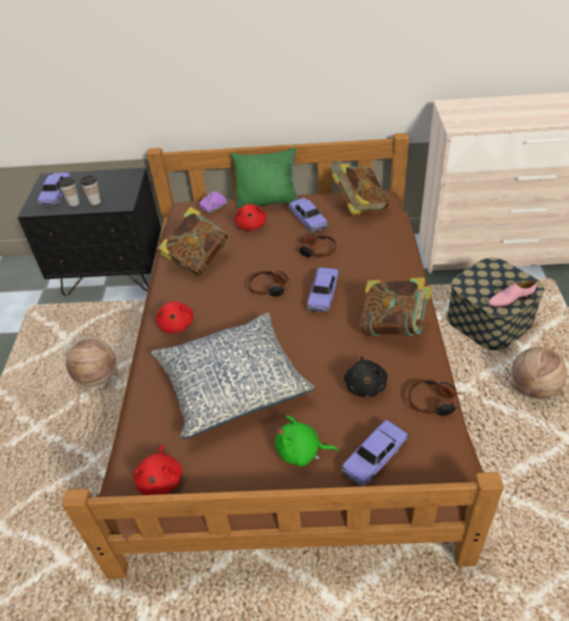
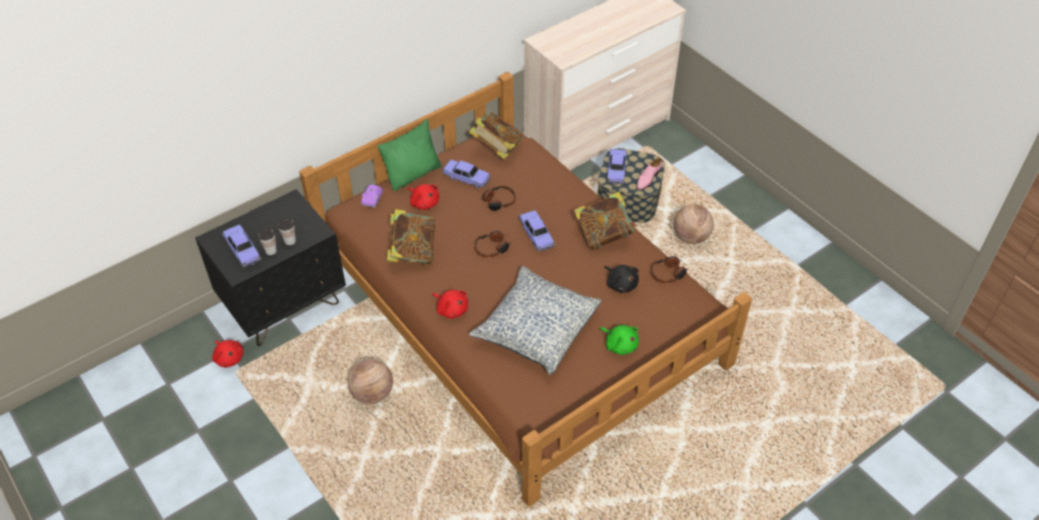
camera: 40 degrees left, 5 degrees up
(161, 480) = (552, 408): red plush toy -> red plush toy (229, 358)
(301, 452) = (620, 345): green plush toy -> green plush toy turned 105 degrees counterclockwise
(374, 457) = (663, 324): toy car -> toy car (616, 170)

